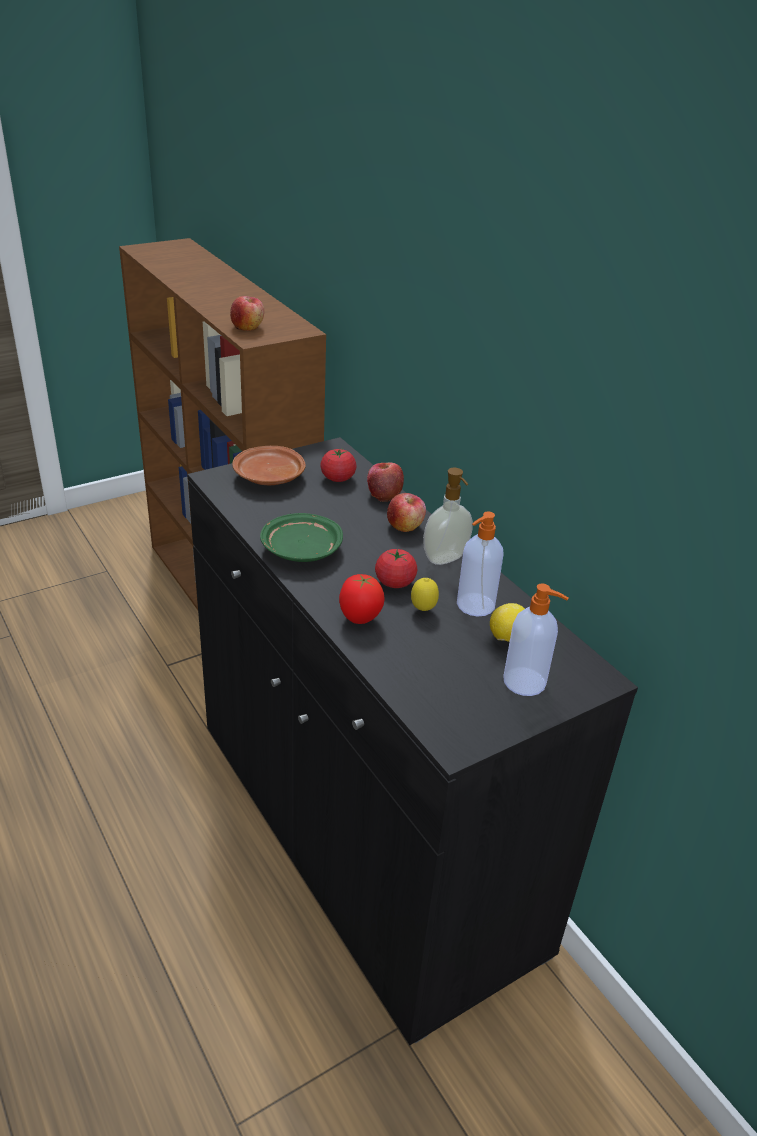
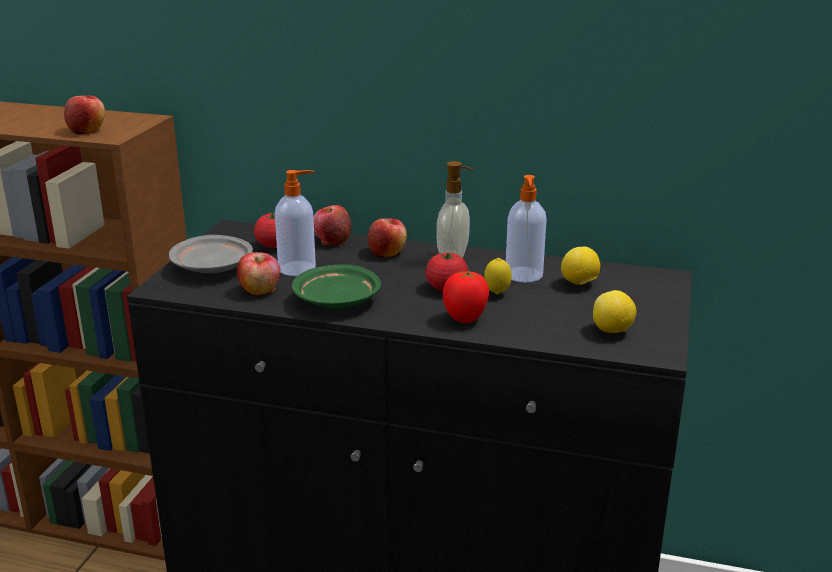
camera: 40 degrees left, 10 degrees down
(268, 512) = (260, 290): none -> apple
(269, 477) = (212, 267): brown plate -> grey plate
(454, 699) = (612, 331): none -> lemon
(526, 682) = (633, 300): soap dispenser -> soap dispenser (298, 269)

